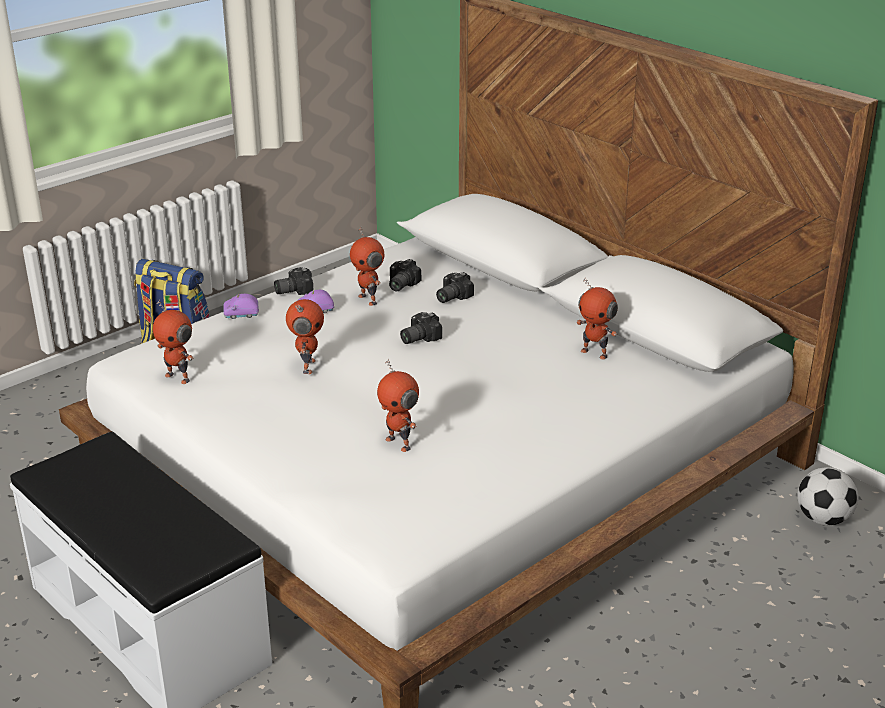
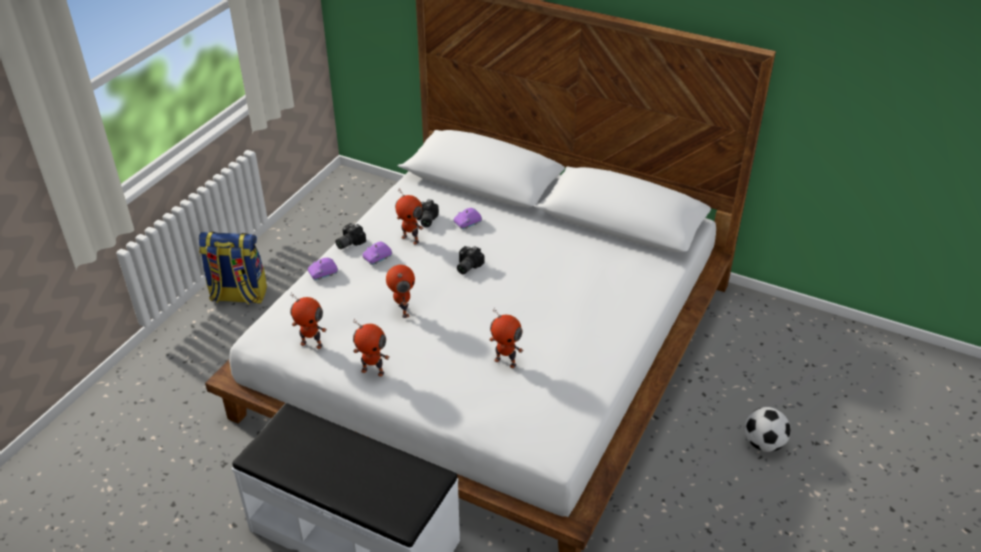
camera: 20 degrees left, 10 degrees up
(451, 297) = (468, 223): camera -> purple toy car
(595, 353) = (593, 251): toy robot -> toy robot (373, 371)
(822, 519) = (752, 327): football -> football (763, 443)

